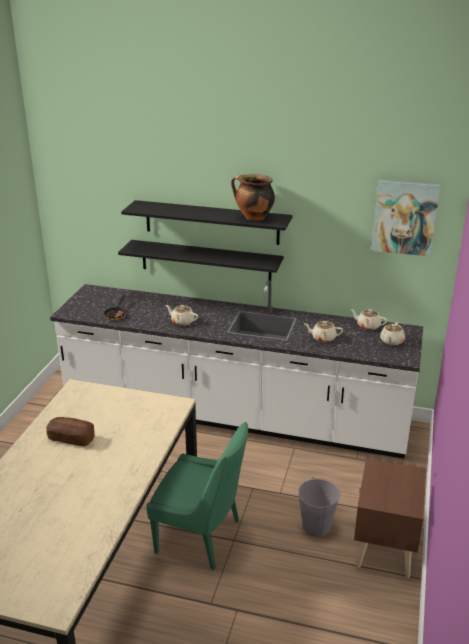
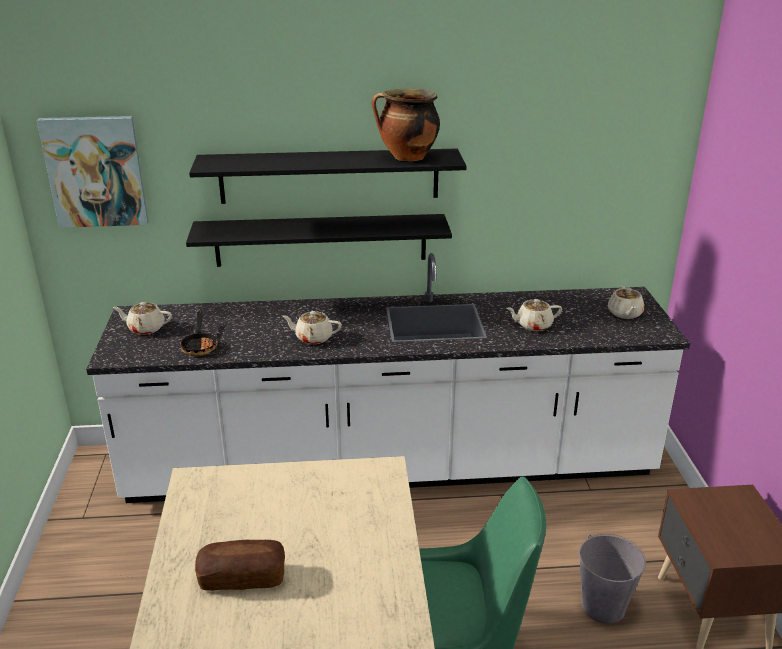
camera: 20 degrees left, 0 degrees up
(368, 326) = (577, 298): beige teapot -> beige teapot (145, 328)
(405, 217) = (622, 132): picture -> picture (95, 172)

